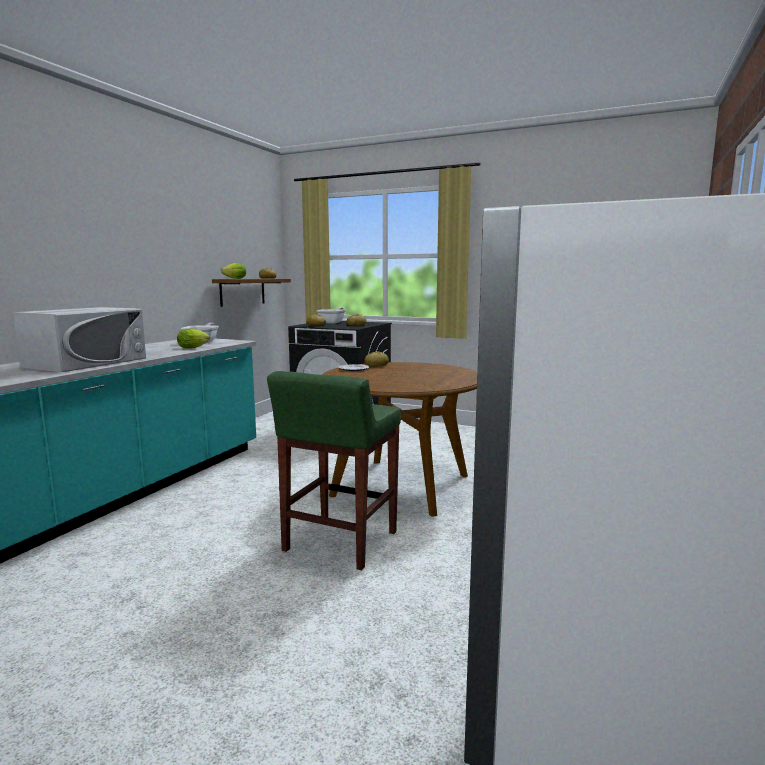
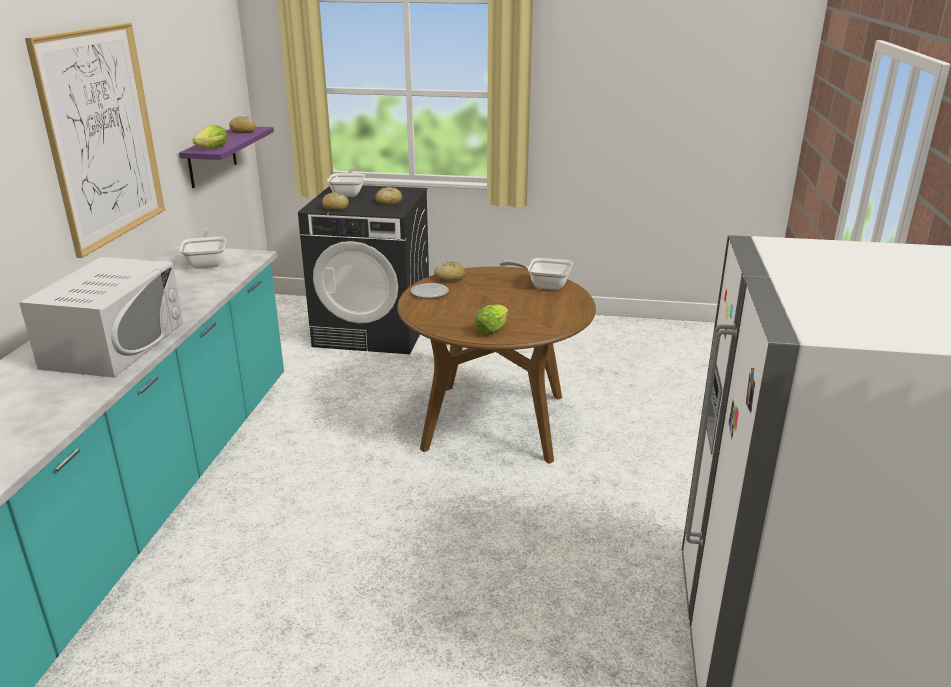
camera: 15 degrees left, 15 degrees up
(142, 246) = (102, 136): none -> picture
(194, 348) = (214, 283): lettuce -> lettuce (493, 329)
(242, 292) = (212, 157): brown shelf -> purple shelf
(339, 542) = (469, 515): green stool -> none
(448, 370) = (544, 285): none -> frying pan

